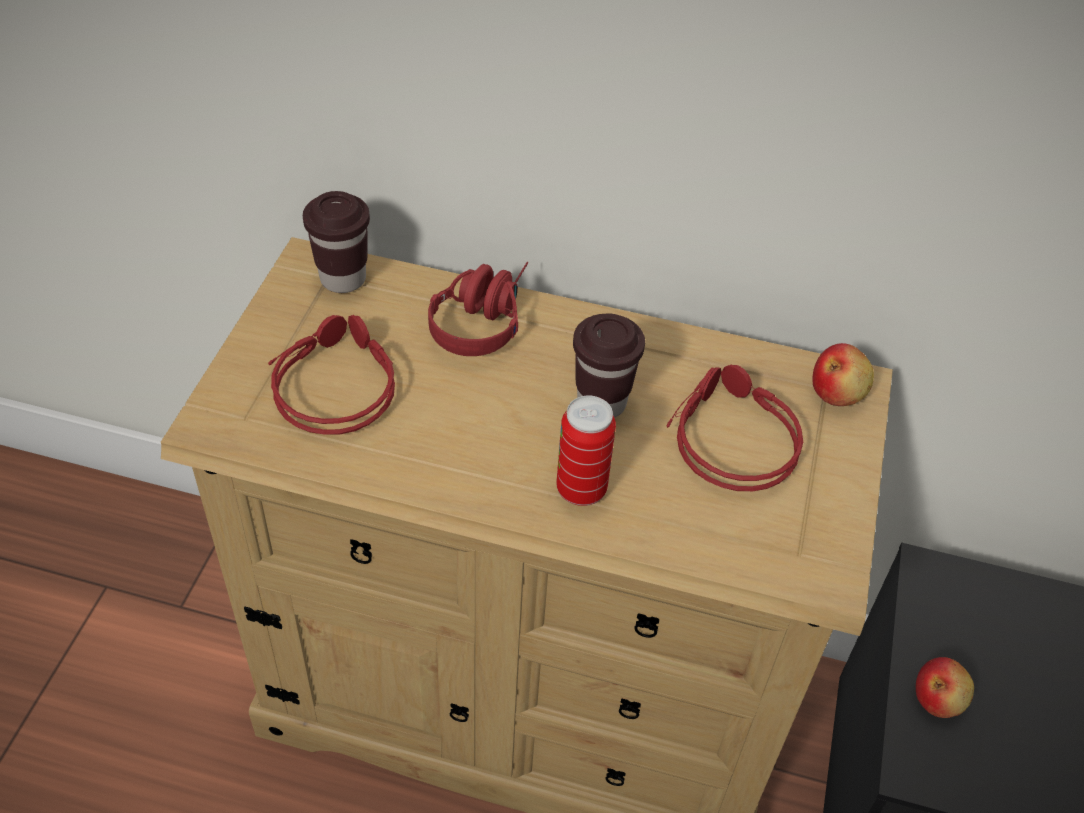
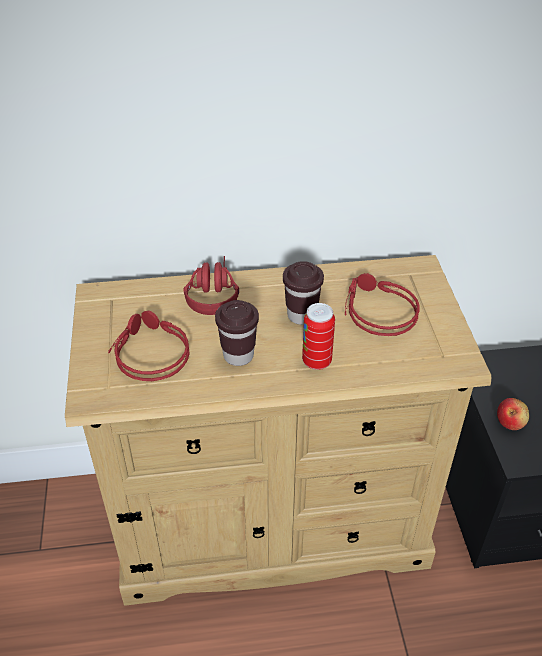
camera: 20 degrees left, 5 degrees down
(343, 278) = (121, 296): brown cup -> brown cup (238, 356)
(837, 392) = (415, 273): apple -> none

